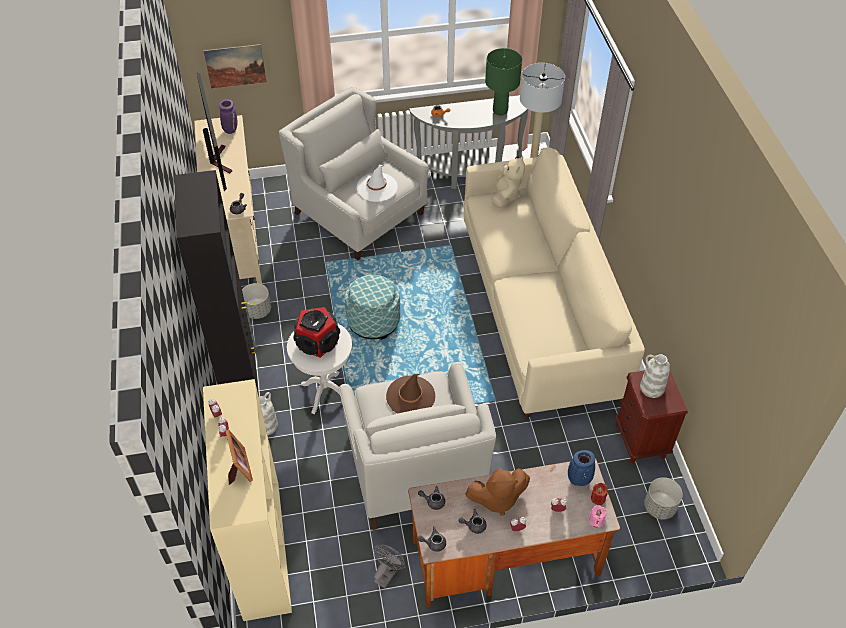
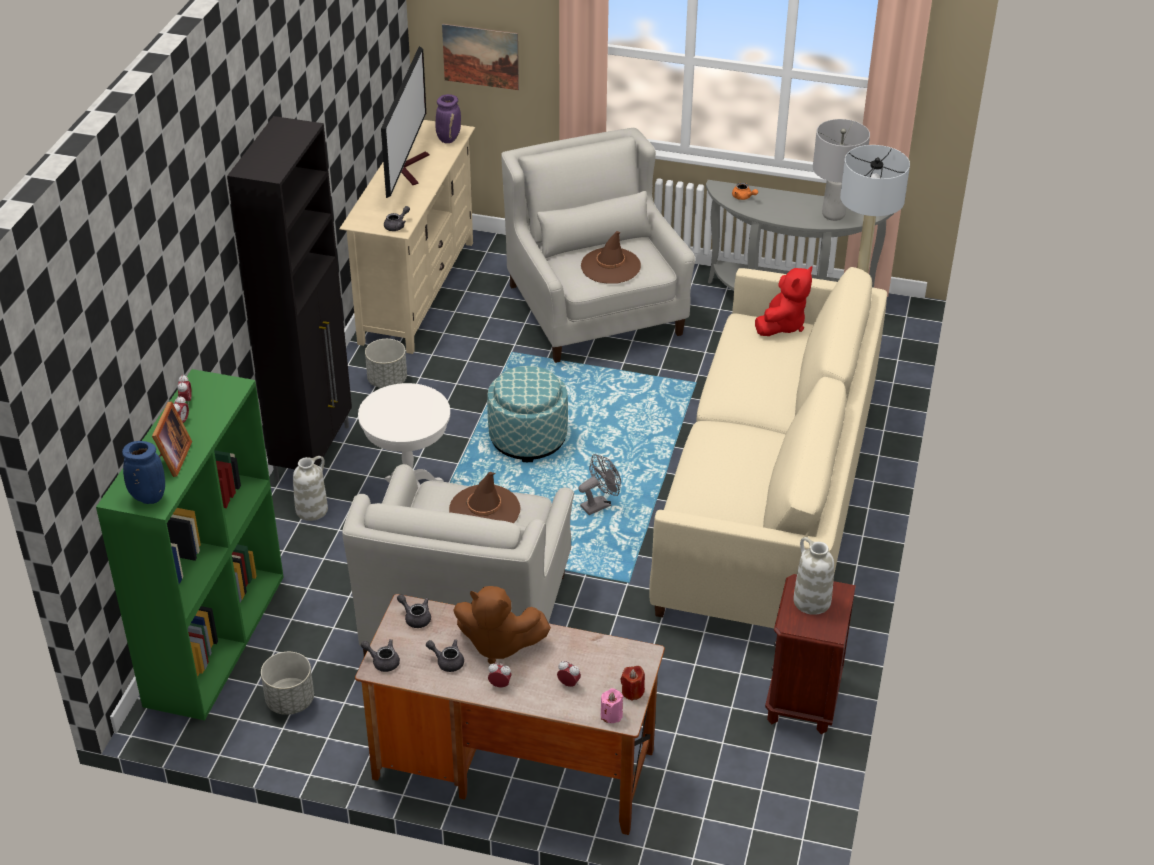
camera: 25 degrees right, 10 degrees down
(260, 548) = (215, 638): beige bookcase -> green bookcase
(318, 342) = (404, 408): speaker -> none
(377, 187) = (610, 266): white hat -> brown hat
(387, 573) = (349, 724): grey fan -> grey fan (599, 504)
(500, 111) = (833, 215): green table lamp -> grey table lamp
(505, 195) = (782, 325): beige plush toy -> red plush toy
(578, 480) = (621, 663): blue vase -> blue vase (147, 497)
(659, 507) = (772, 788): grey planter -> grey planter (289, 701)

